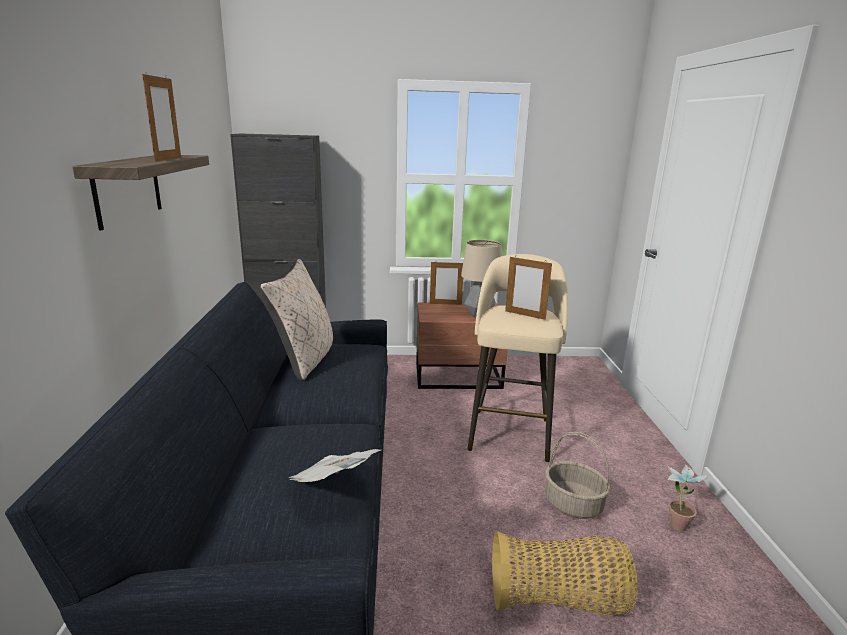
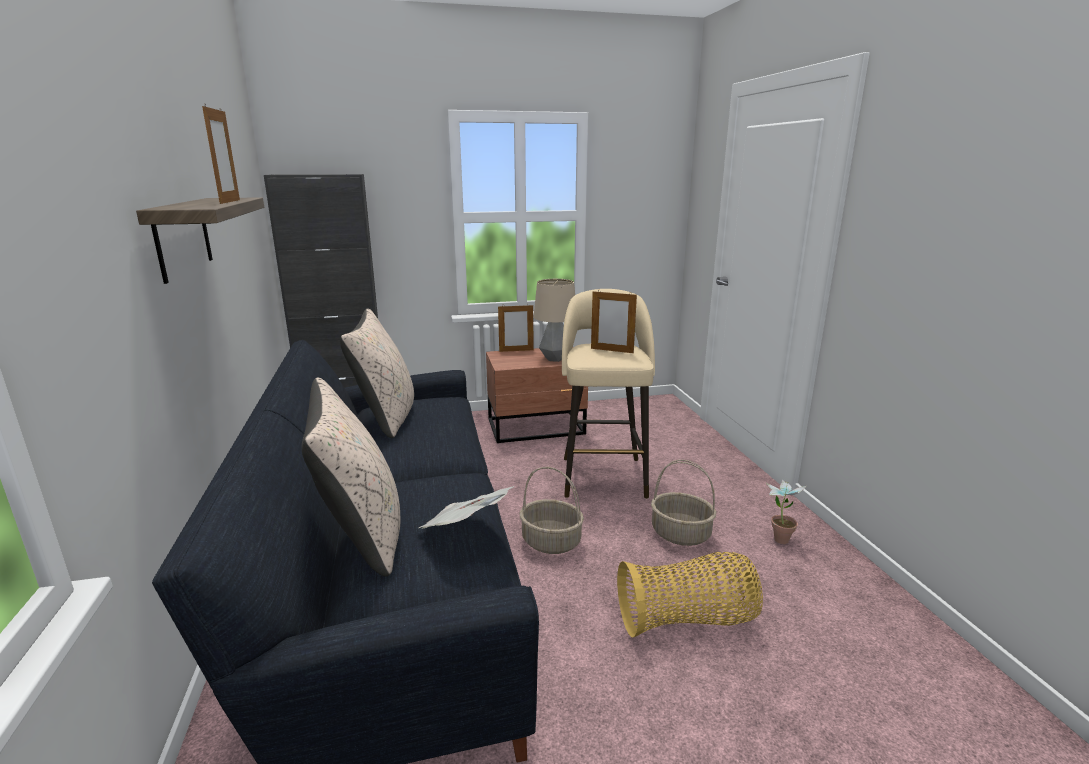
camera: 10 degrees left, 0 degrees up
(241, 476) = (362, 535): none -> beige pillow
(442, 494) = (550, 542): none -> basket

